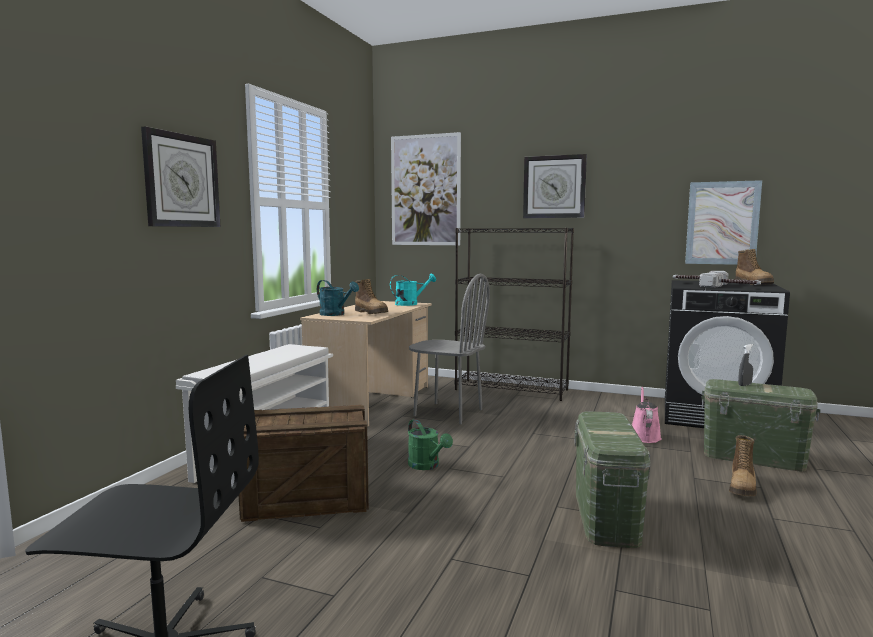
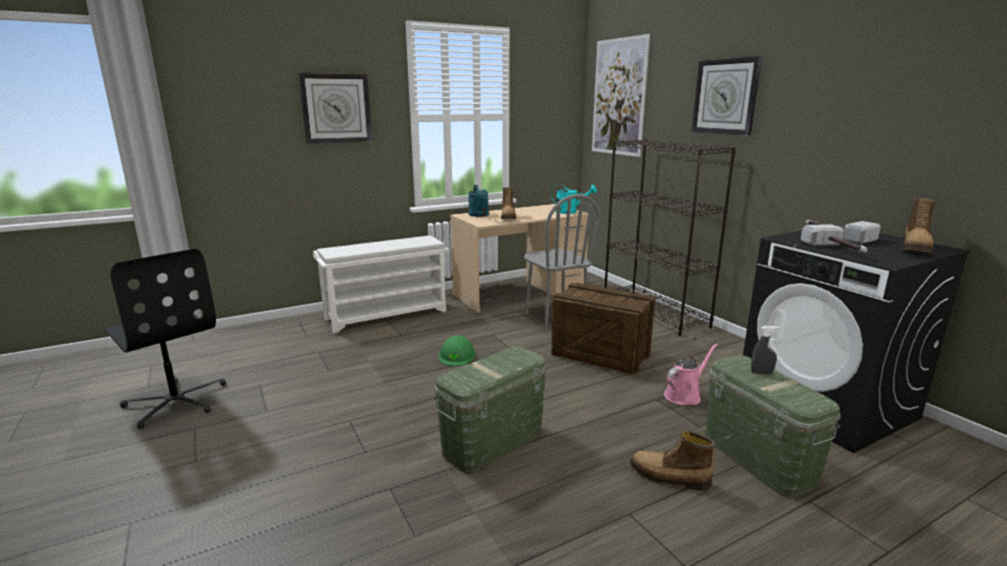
camera: 40 degrees right, 10 degrees up
(307, 499) = (354, 351): crate -> crate (601, 354)
(427, 466) = (457, 355): green watering can -> green hard hat
(722, 223) = (914, 155): picture -> none
(742, 487) = (668, 478): boot -> boot turned 45 degrees clockwise

